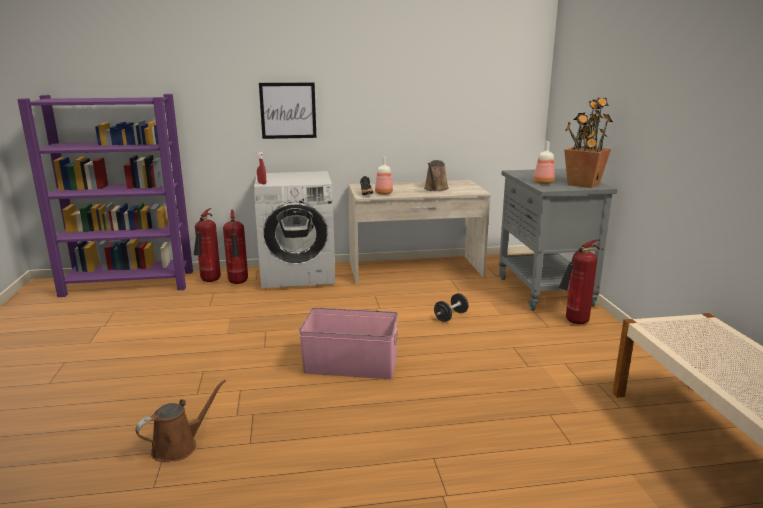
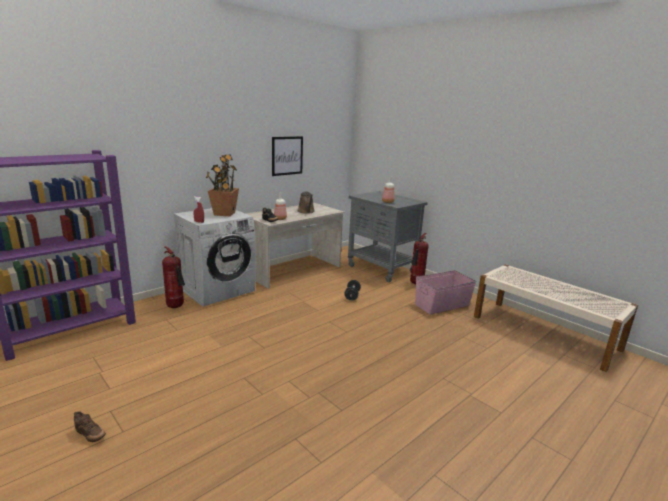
camera: 35 degrees left, 0 degrees up
(26, 377) = (90, 435): none -> brown shoe
(179, 446) = (300, 431): brown watering can -> none
(210, 281) = (149, 311): fire extinguisher -> none
(288, 110) = (196, 160): picture -> picture (287, 155)
(351, 365) = (336, 342): pink storage box -> pink storage box (442, 305)
(583, 184) = (407, 201): potted plant -> potted plant (224, 213)

